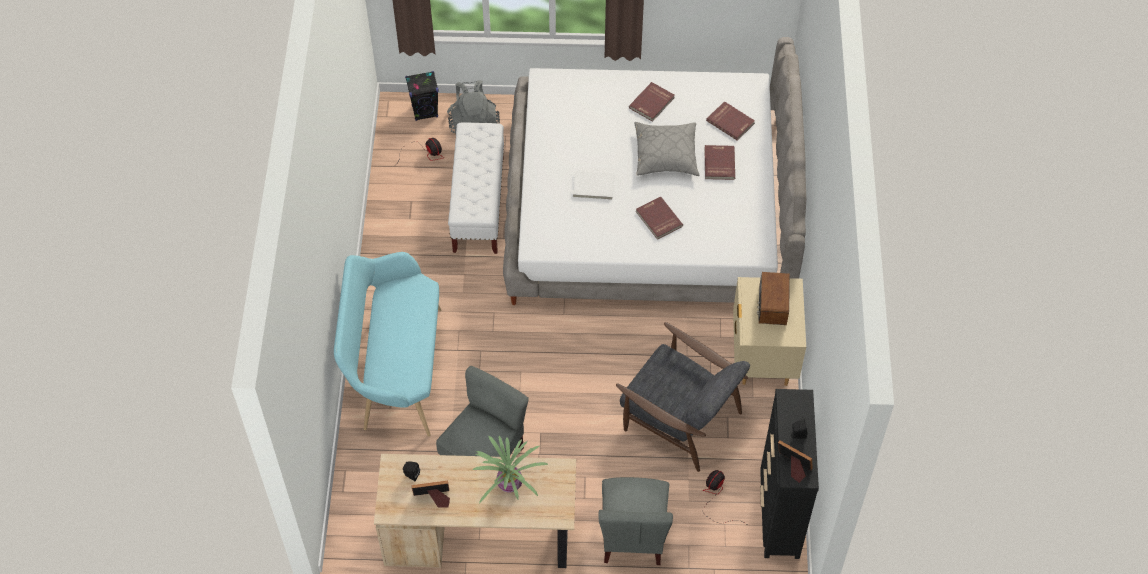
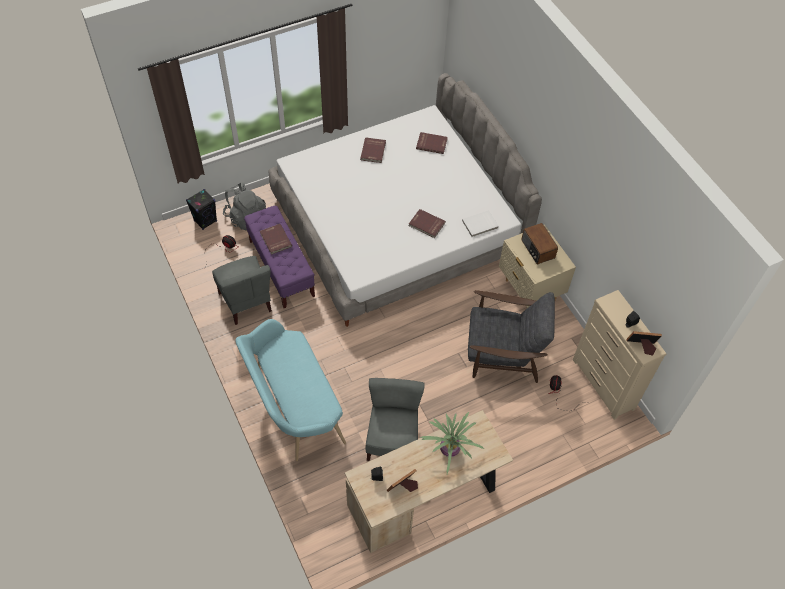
camera: 30 degrees left, 0 degrees up
(478, 205) = (281, 269): white bench -> purple bench
(593, 187) = (370, 221): white book -> white book (480, 225)
(633, 536) = (524, 446): grey chair -> grey chair (246, 302)
(666, 155) = (404, 181): grey pillow -> none
(718, 163) = (441, 173): red book -> red book (275, 240)
(779, 512) = (603, 384): black dresser -> beige dresser

